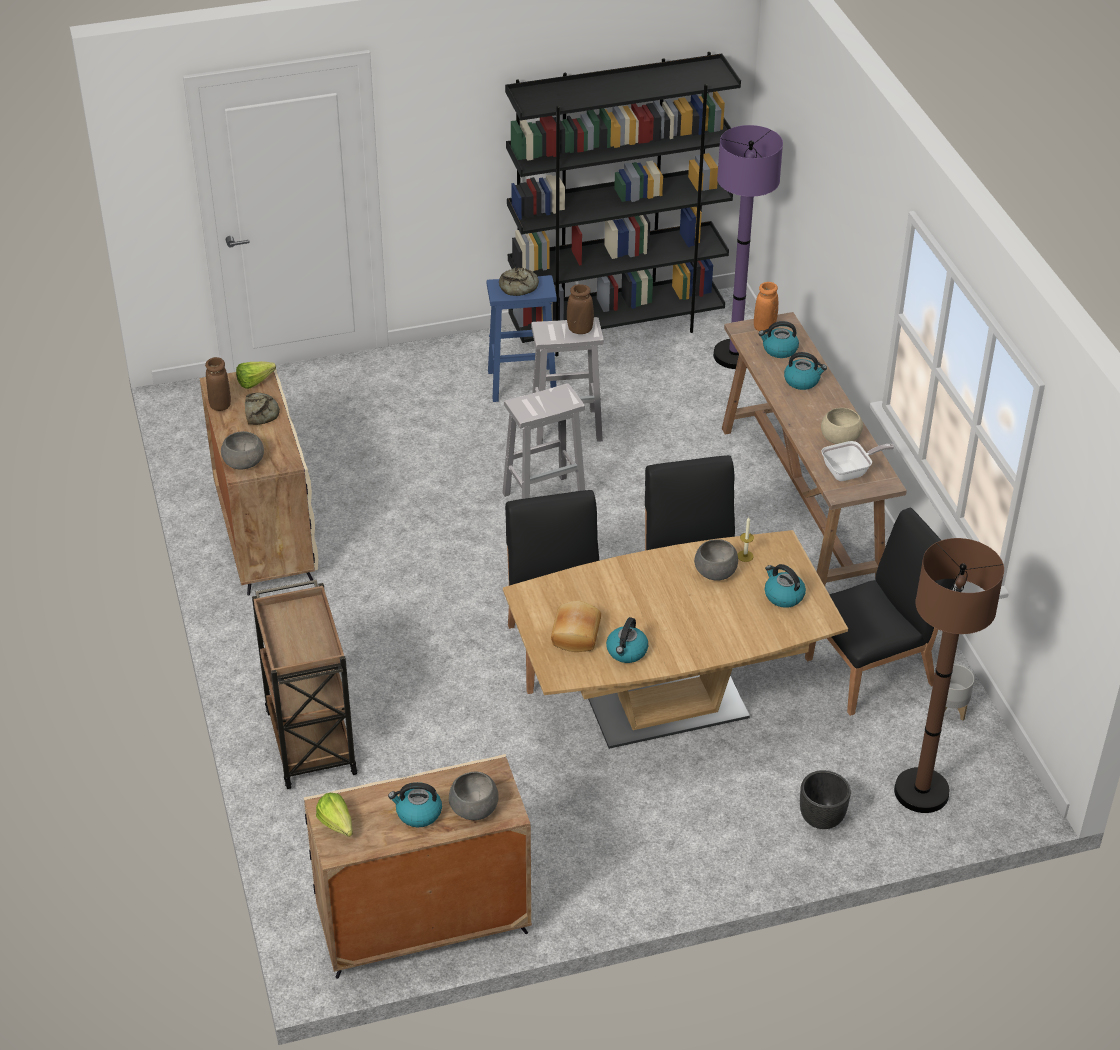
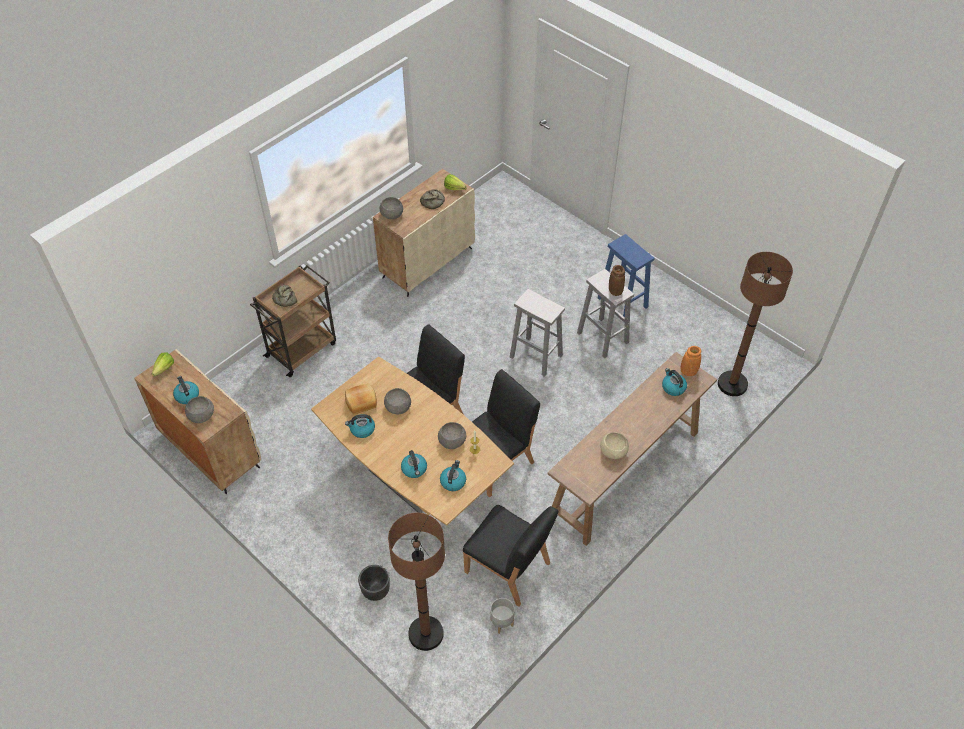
camera: 60 degrees right, 10 degrees up
(220, 405) = (427, 185): brown vase -> none
(519, 287) = (631, 249): bread -> bread (285, 298)
(615, 601) = (398, 407): none -> grey bowl
(616, 327) = (708, 319): black bookcase -> none
(735, 355) = (732, 384): purple floor lamp -> brown floor lamp
(802, 381) = (652, 411): kettle -> kettle (414, 469)
(850, 472) = (584, 469): frying pan -> none

